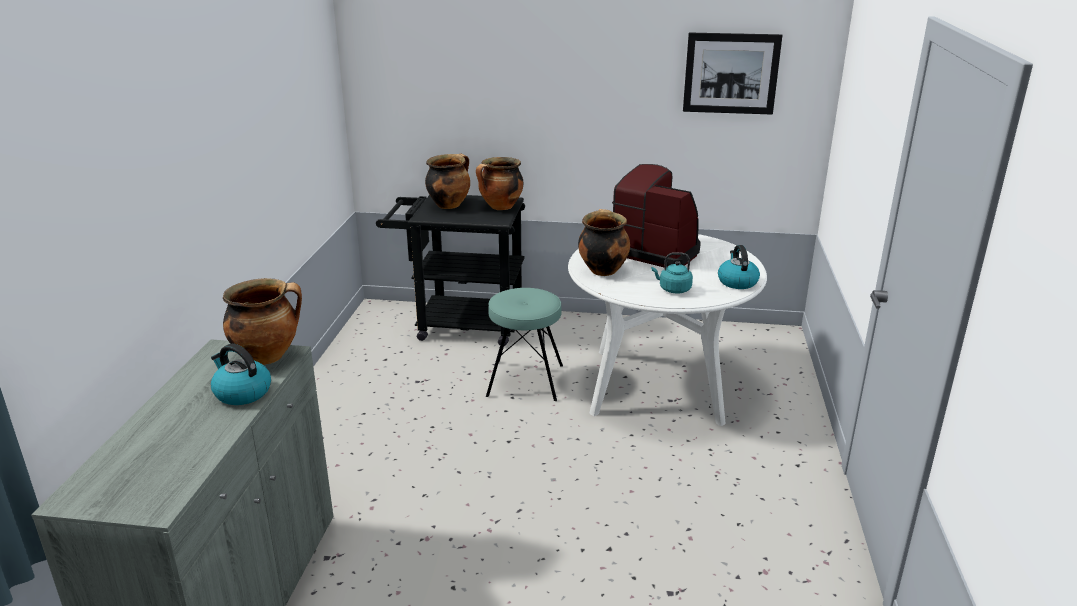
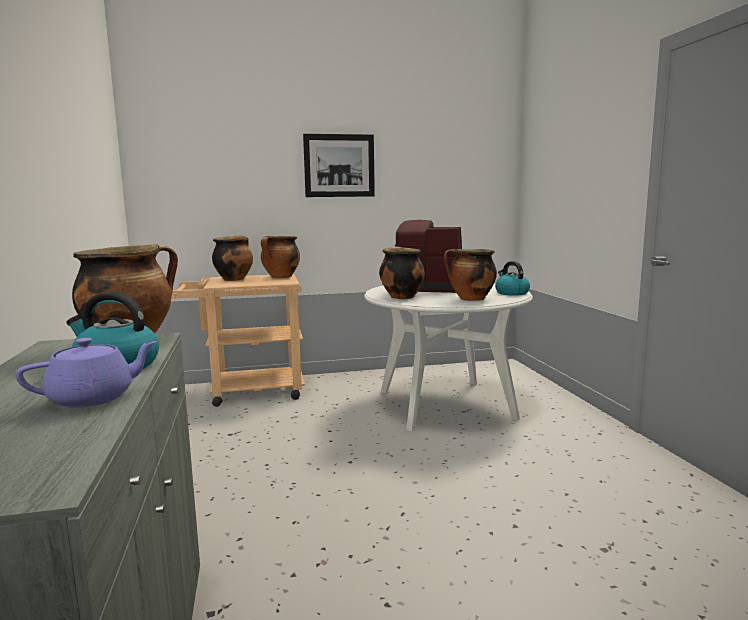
camera: 20 degrees left, 15 degrees down
(212, 432) = (94, 398): none -> purple teapot
(460, 324) = (247, 392): black cart -> beige cart
(525, 380) = (333, 418): turquoise stool -> none
(673, 289) = (470, 299): turquoise kettle -> cooking pot
(731, 73) = (448, 164): picture -> picture (339, 165)

